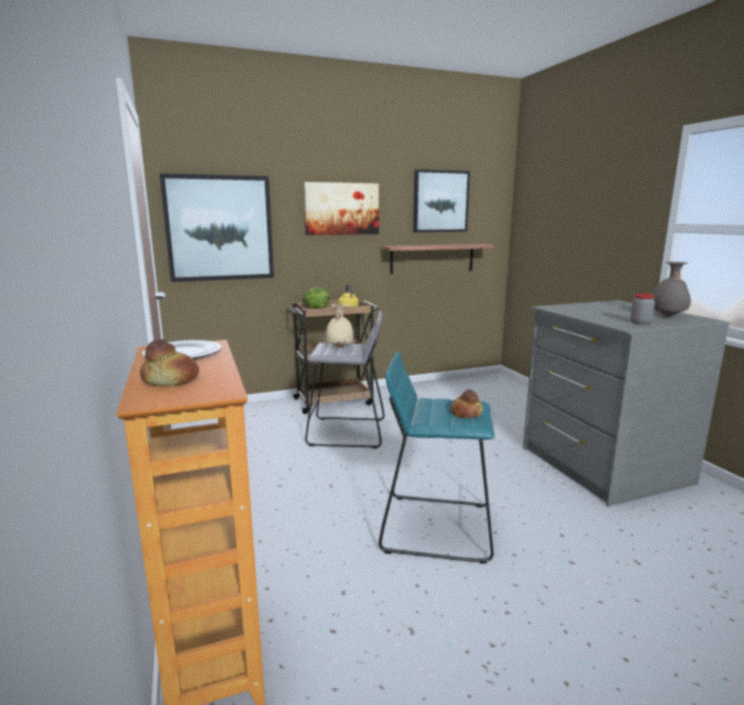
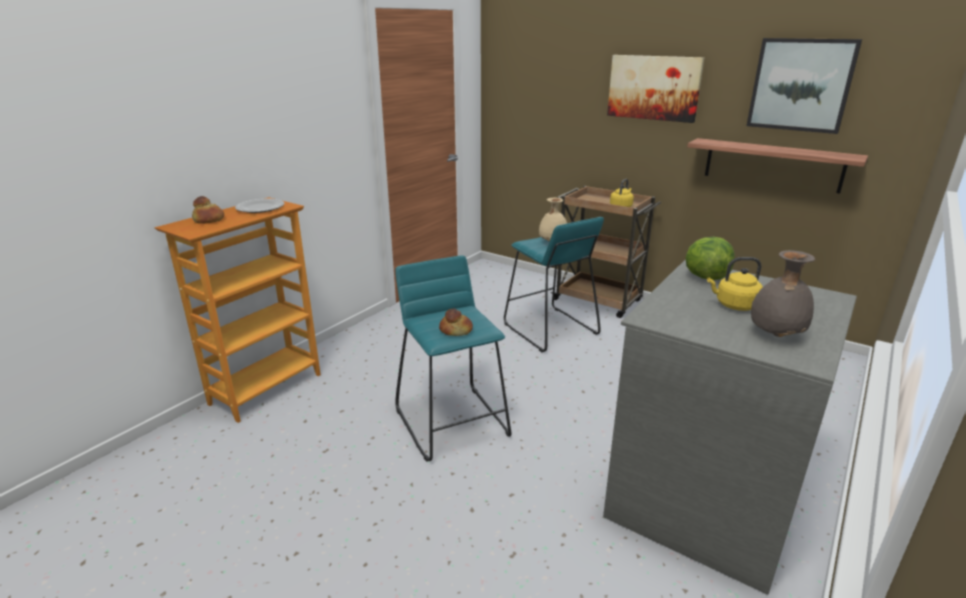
camera: 55 degrees right, 10 degrees up
(219, 228) = (531, 100): picture -> none
(316, 309) = (595, 199): lettuce -> lettuce (705, 277)
(347, 432) = (549, 329): grey stool -> turquoise stool
(619, 313) = (734, 305): none -> yellow kettle
(640, 323) = (691, 322): jar -> none

